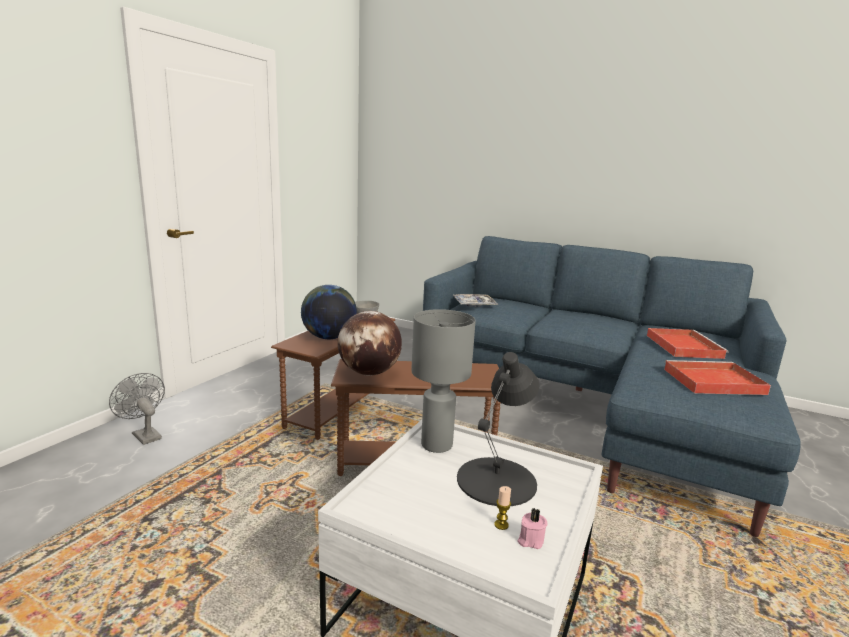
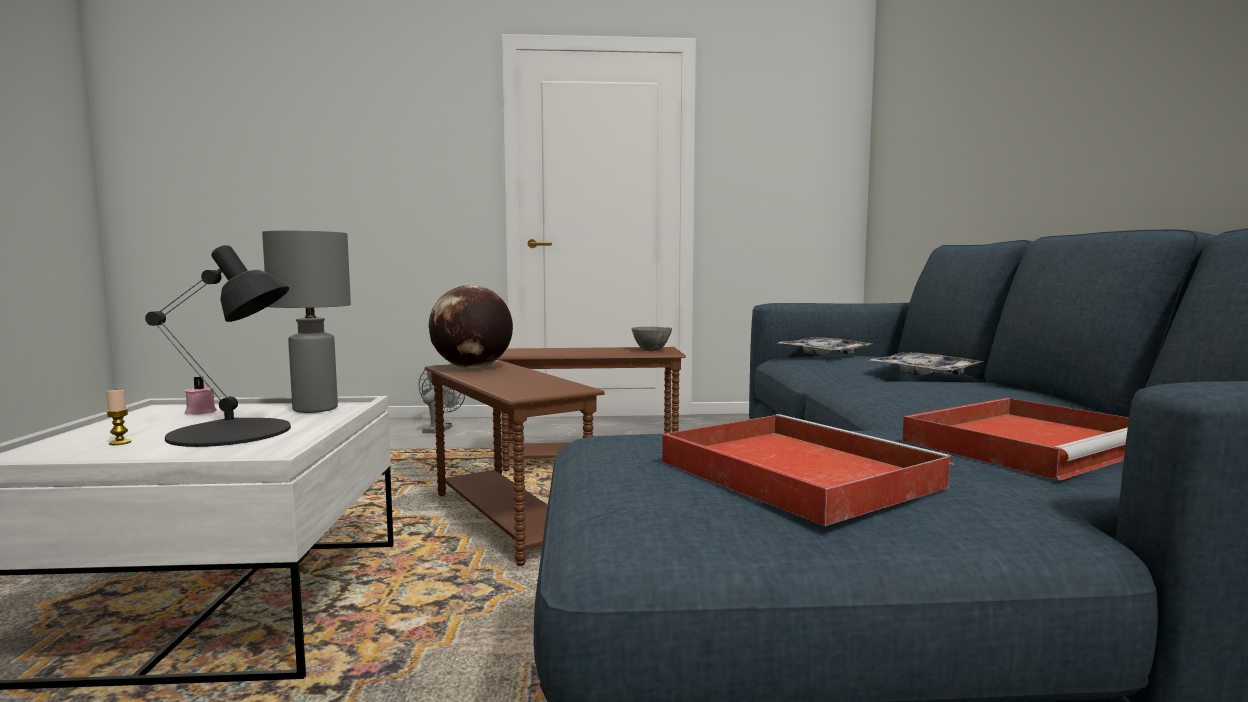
camera: 60 degrees right, 10 degrees down
(328, 337) = (558, 352): globe -> none
(530, 540) = (82, 454): pink candle -> pink candle (200, 412)
(538, 310) = (924, 373): none -> tray

